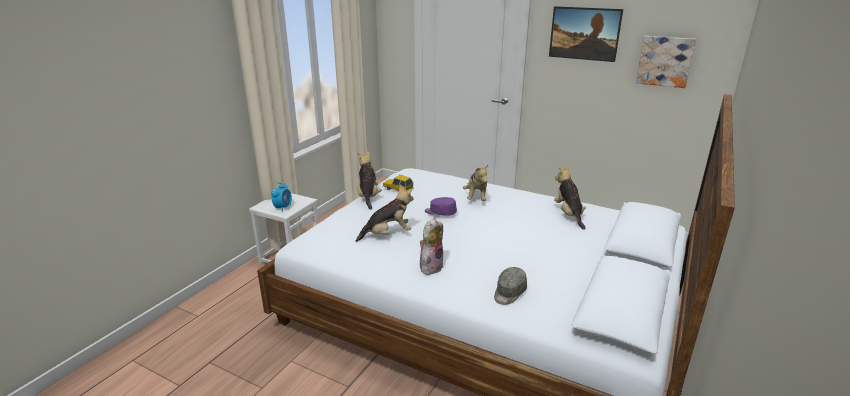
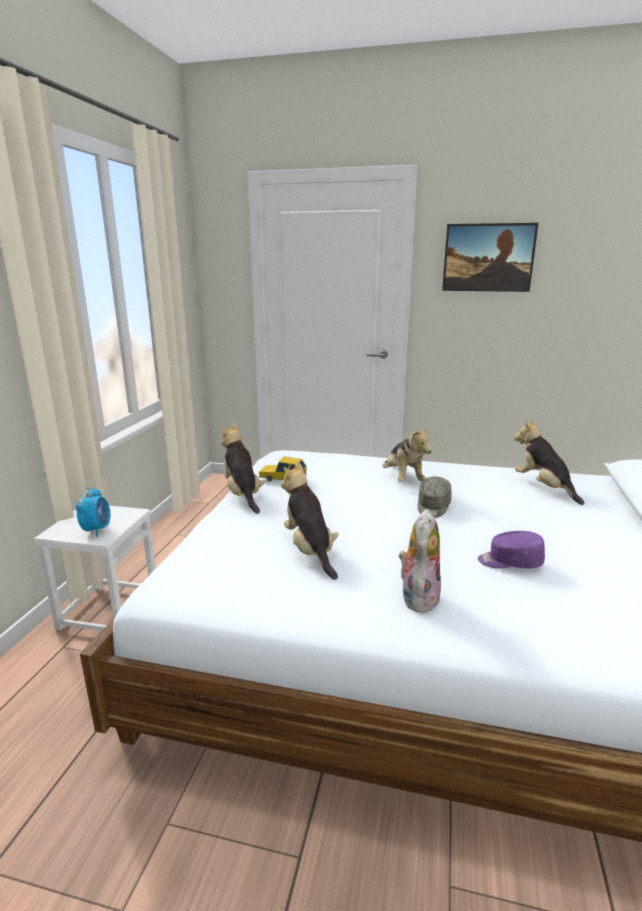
camera: 15 degrees left, 5 degrees down
(388, 234) = (310, 550): plush toy -> plush toy turned 75 degrees counterclockwise
(440, 212) = (369, 505): purple cap -> purple cap (509, 562)
(509, 293) = (580, 624): grey cap -> grey cap (433, 507)
(665, 61) = (592, 286): picture -> none

